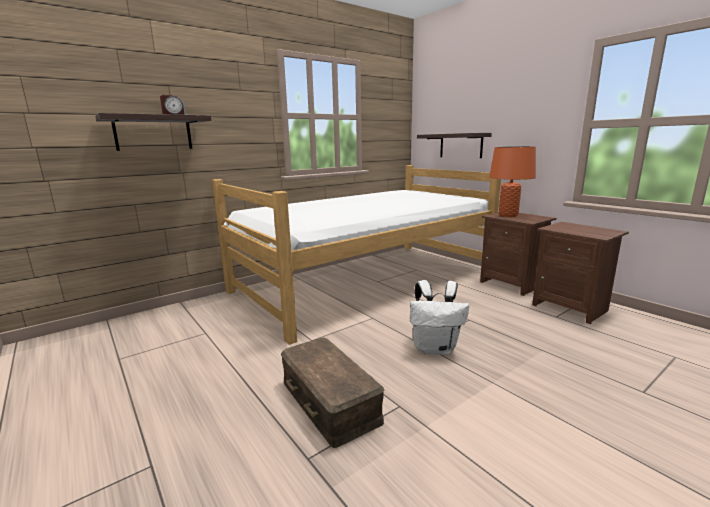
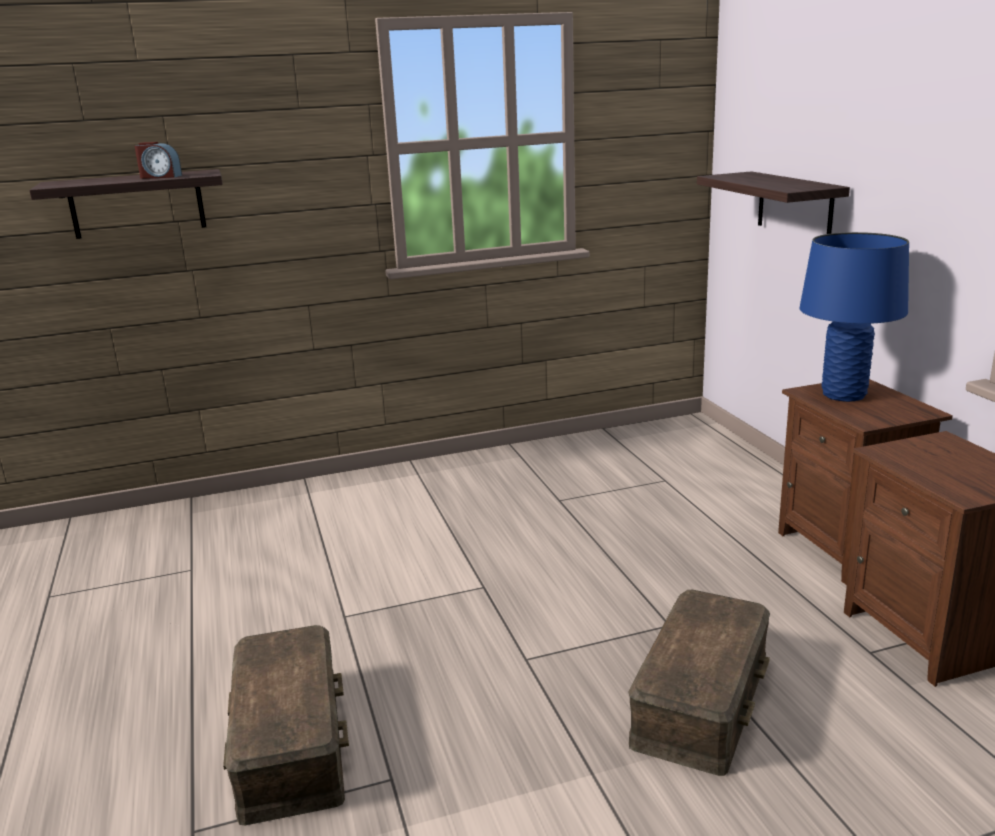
camera: 20 degrees right, 5 degrees up
(367, 281) = (540, 496): bed -> none
(435, 348) = (546, 678): white backpack -> none
(508, 215) = (843, 395): orange table lamp -> blue table lamp
(510, 344) = (703, 700): none -> brown storage box

